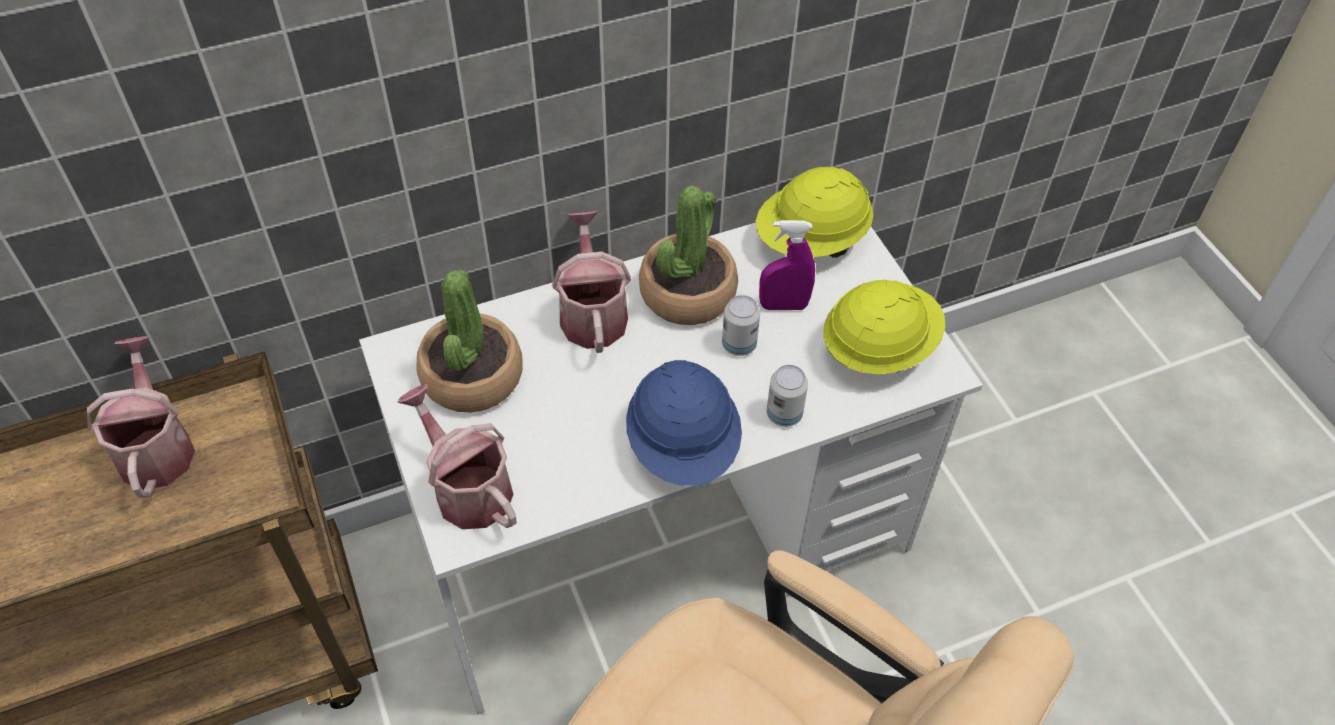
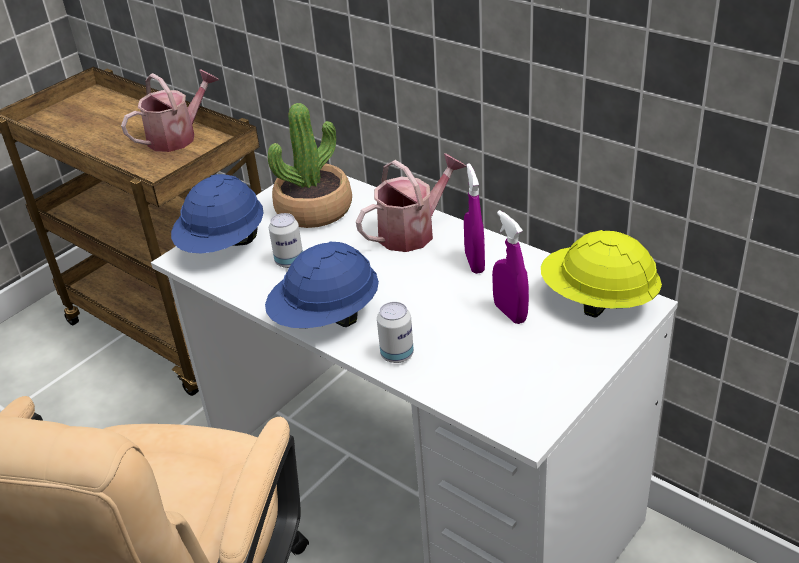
camera: 65 degrees right, 15 degrees down
(467, 488) = (223, 245): watering can -> blue hard hat
(687, 293) = (474, 263): potted plant -> purple spray bottle
(739, 345) = (446, 306): can -> can (289, 261)
(878, 348) = (516, 381): yellow hard hat -> none

